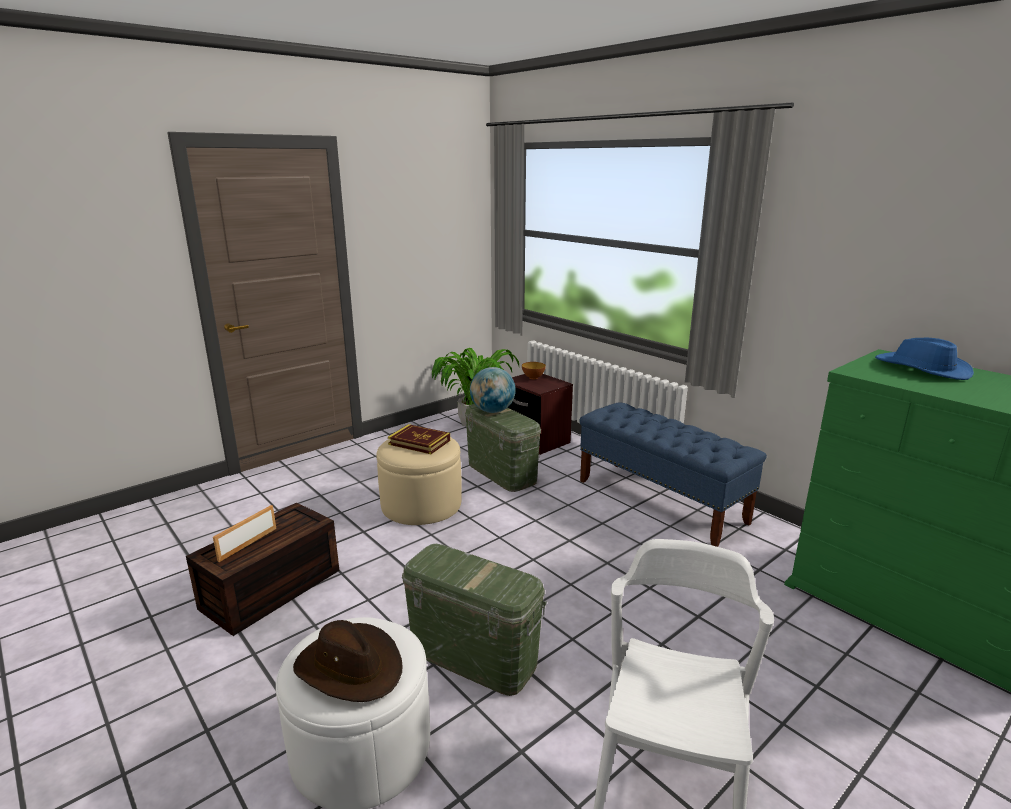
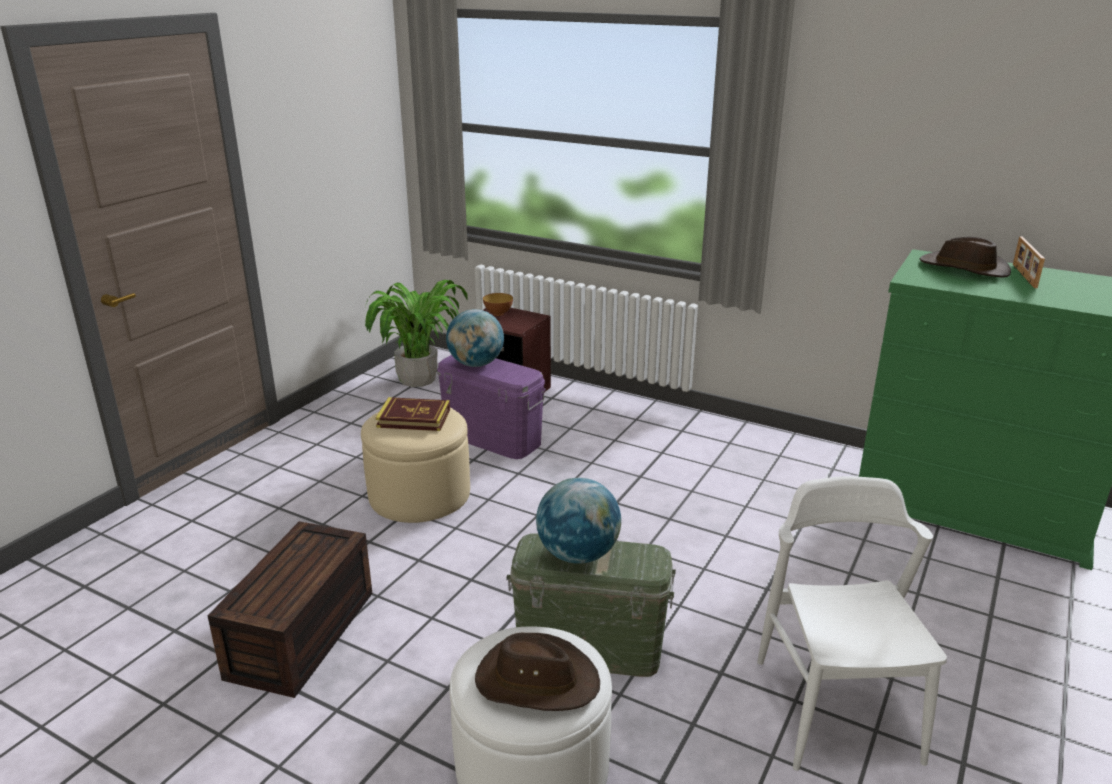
camera: 20 degrees left, 5 degrees up
(247, 544) = (278, 583): picture frame -> picture frame (1023, 275)
(461, 569) = (578, 555): none -> globe
(501, 473) = (492, 438): green storage box -> purple storage box
(661, 501) = (687, 440): blue bench -> none
(921, 368) = (964, 268): blue hat -> brown hat

